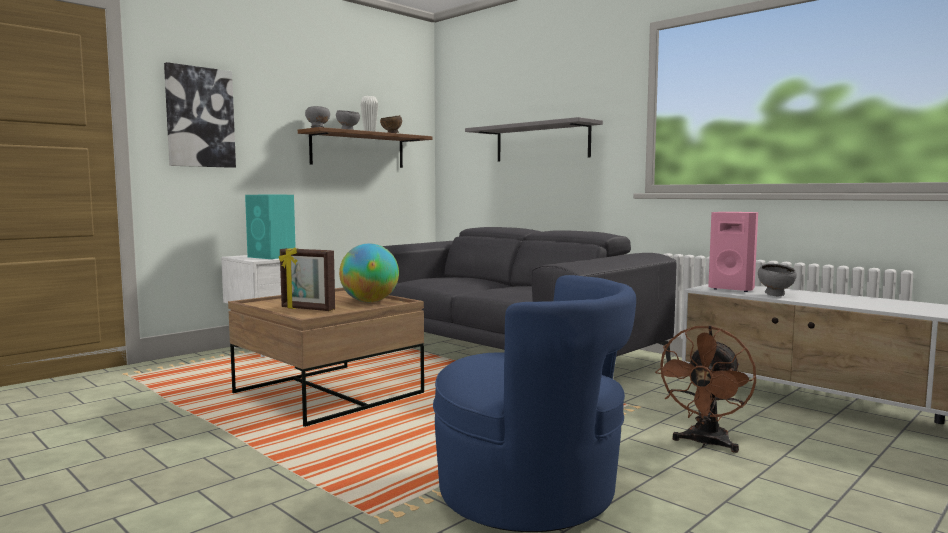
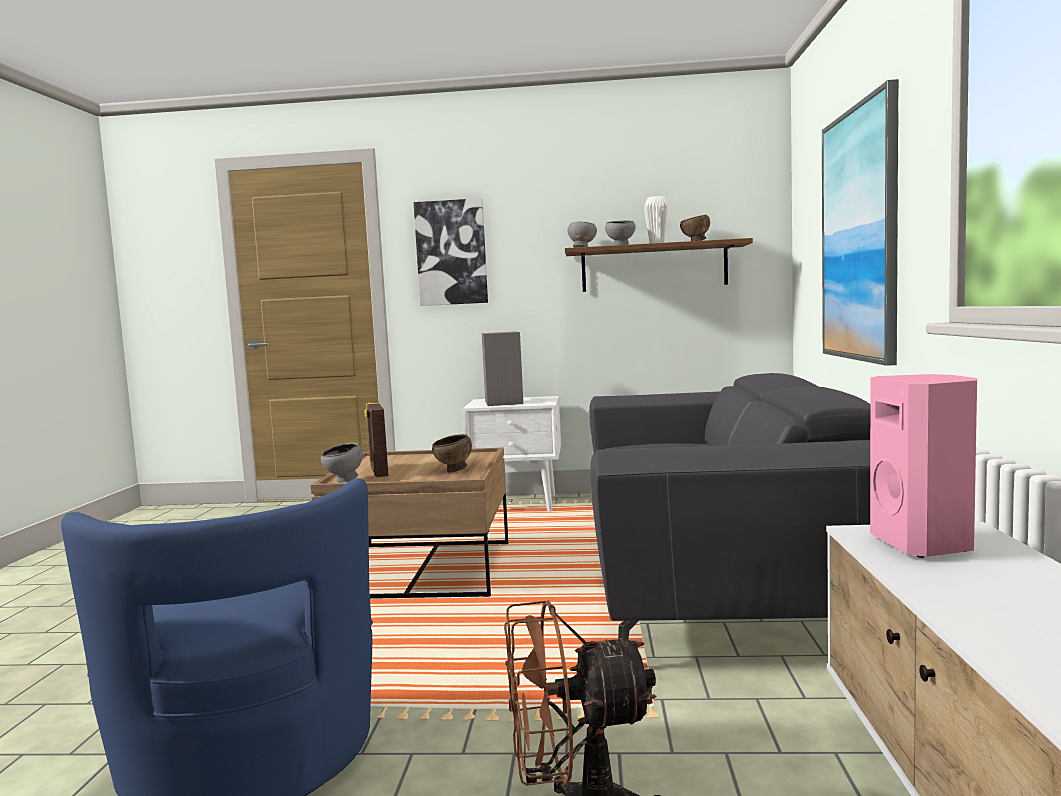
camera: 50 degrees right, 0 degrees up
(272, 257) = (504, 403): turquoise speaker -> grey speaker
(370, 302) = (454, 471): globe -> brown bowl
(541, 142) = (860, 235): grey shelf -> picture
(776, 295) = (944, 580): grey bowl -> grey bowl (344, 481)

